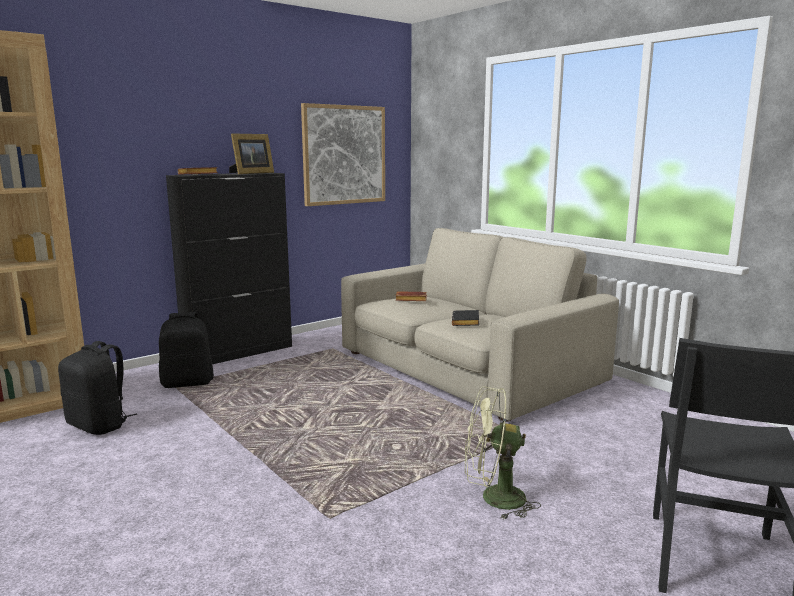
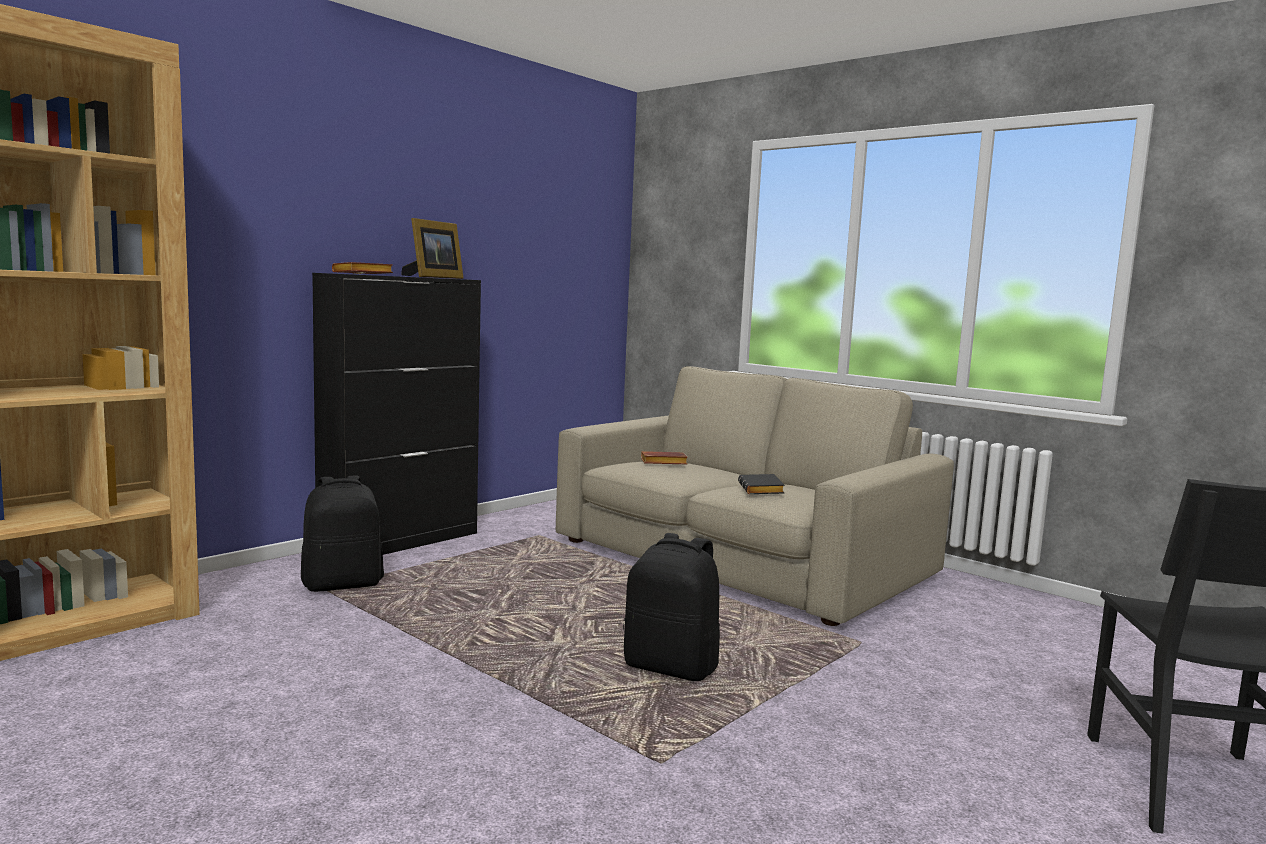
camera: 10 degrees left, 5 degrees down
(99, 425) = (230, 647): black backpack -> black backpack (671, 667)
(344, 155) = (548, 262): picture -> none
(493, 499) = (874, 726): green fan -> none

